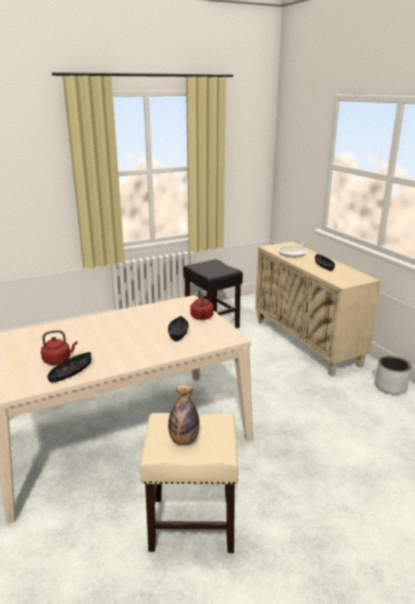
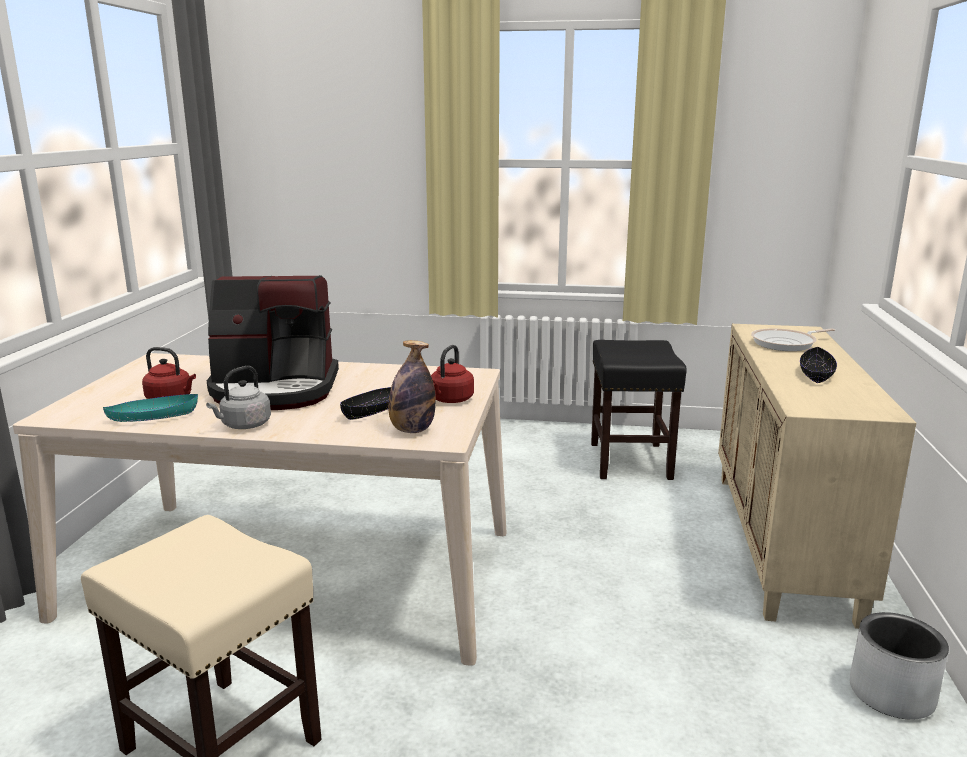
camera: 35 degrees right, 5 degrees down
(71, 373) = (153, 418): black bowl -> turquoise bowl
(107, 337) = (275, 390): none -> coffee machine
(129, 361) = (244, 425): none -> grey kettle
(184, 440) = (177, 566): bottle -> bottle (412, 430)

